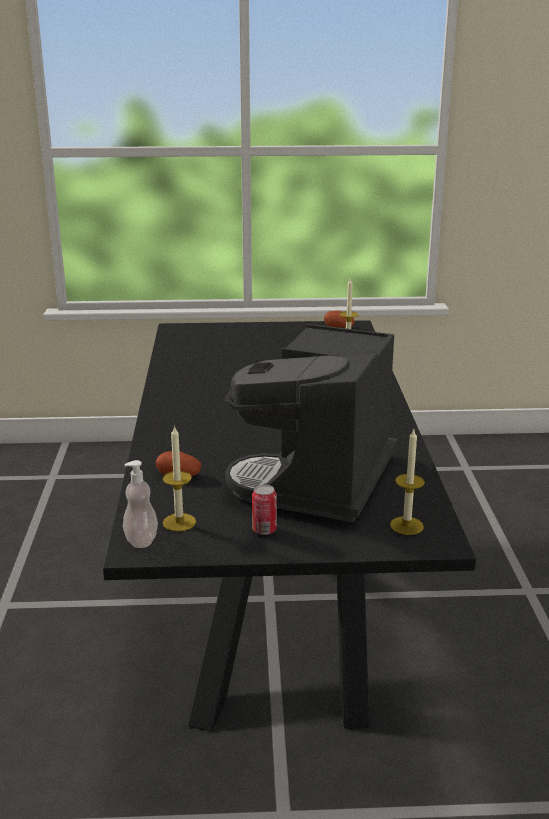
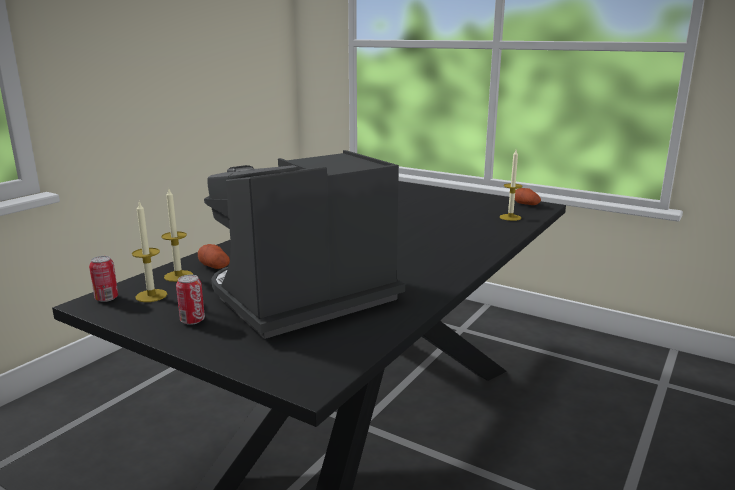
camera: 35 degrees right, 5 degrees down
(141, 540) = (106, 298): soap dispenser -> can
(406, 525) = (305, 358): candle -> candle (178, 276)

